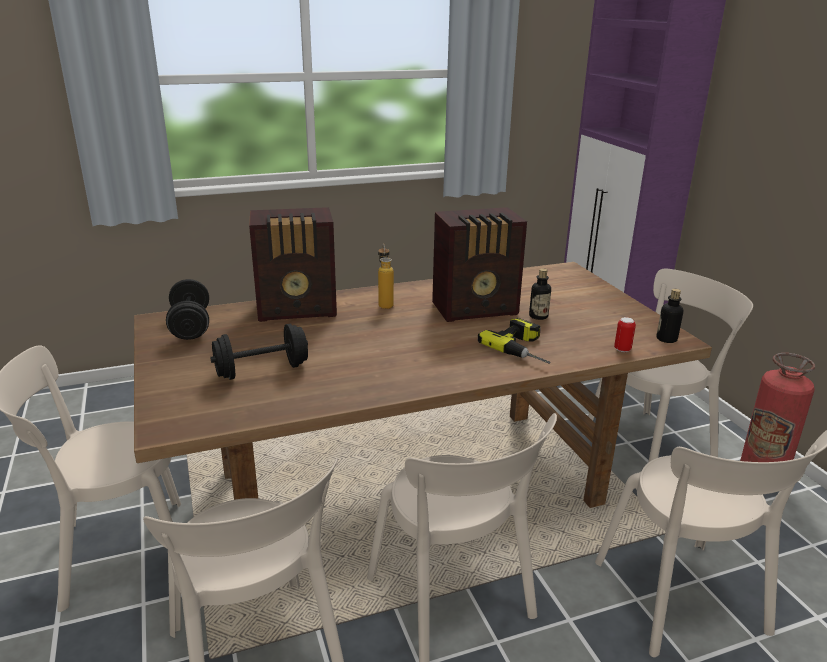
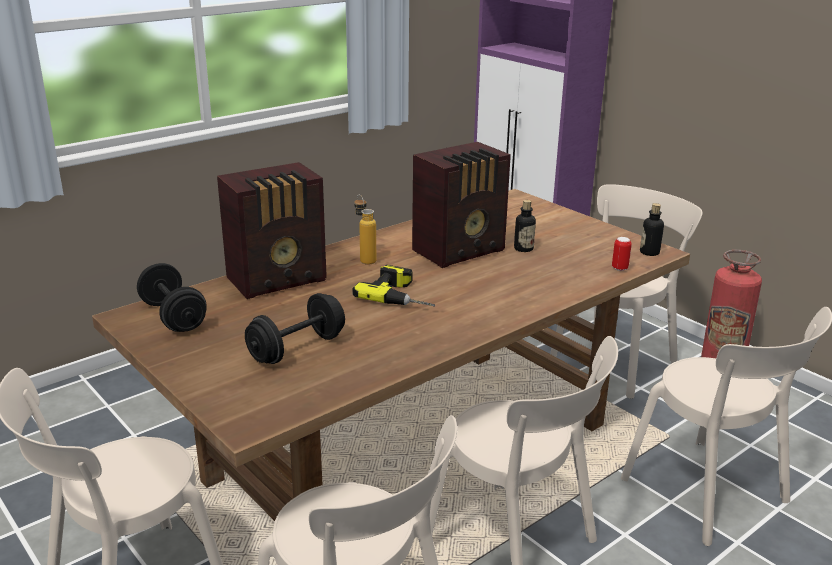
camera: 20 degrees left, 0 degrees up
(525, 349) = (535, 282): power drill -> power drill (403, 295)

